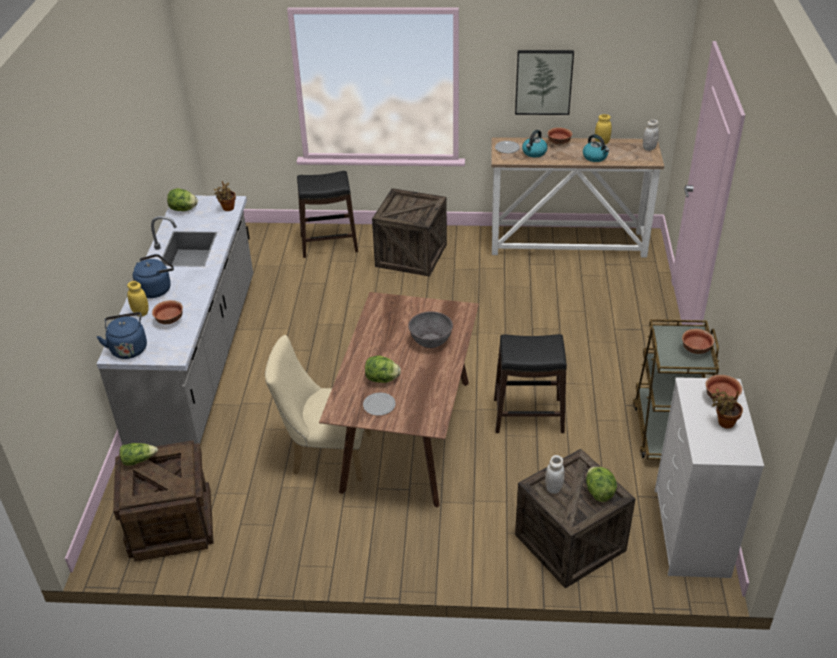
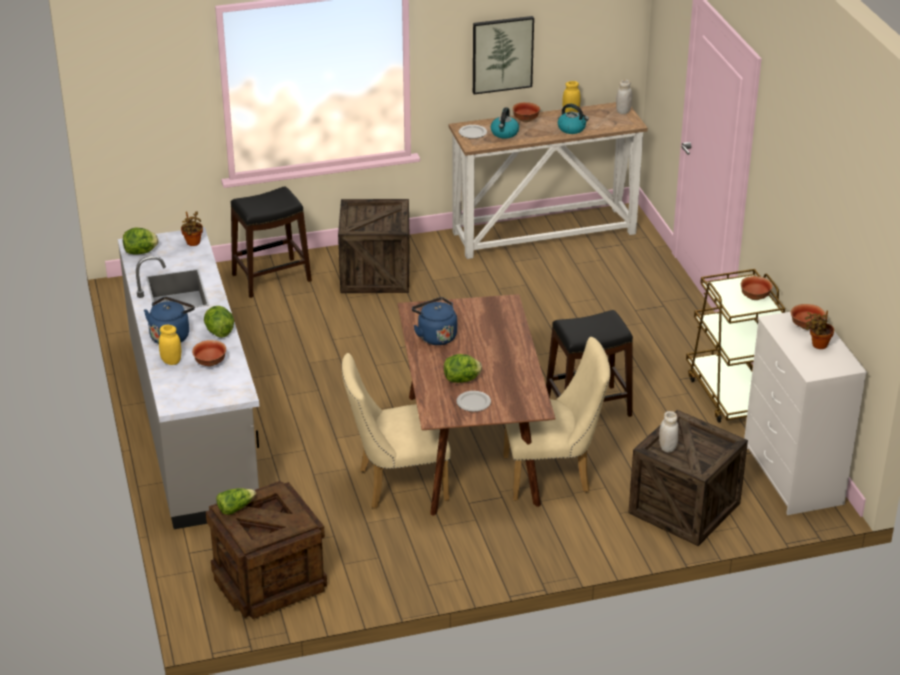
camera: 20 degrees left, 5 degrees down
(128, 348) = (184, 396): blue kettle -> blue kettle (435, 336)
(431, 340) = (490, 336): grey bowl -> none
(465, 478) = (553, 475): none -> beige chair
(599, 492) = (711, 442): lettuce -> lettuce (219, 332)

